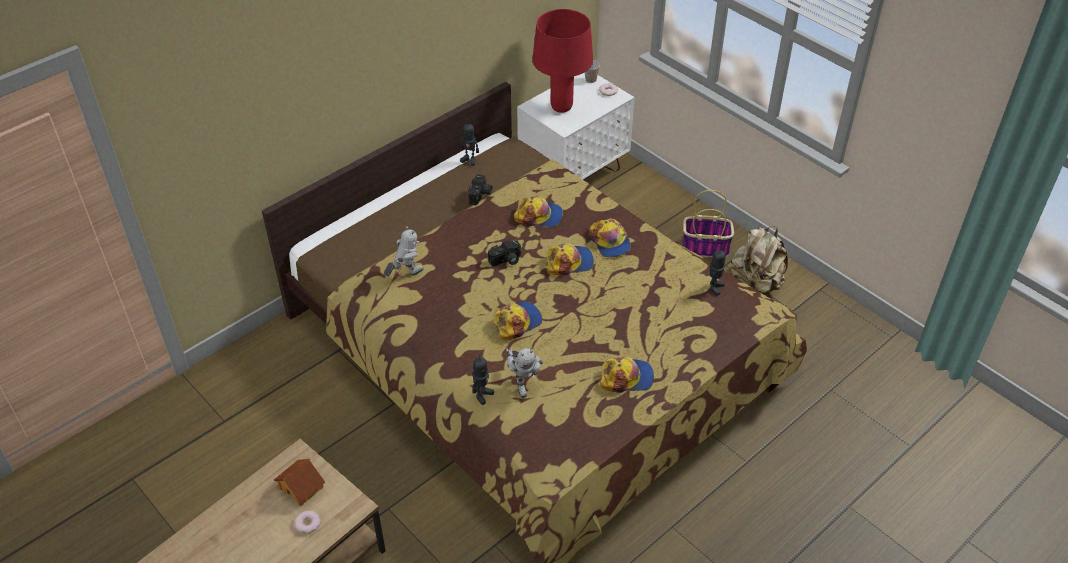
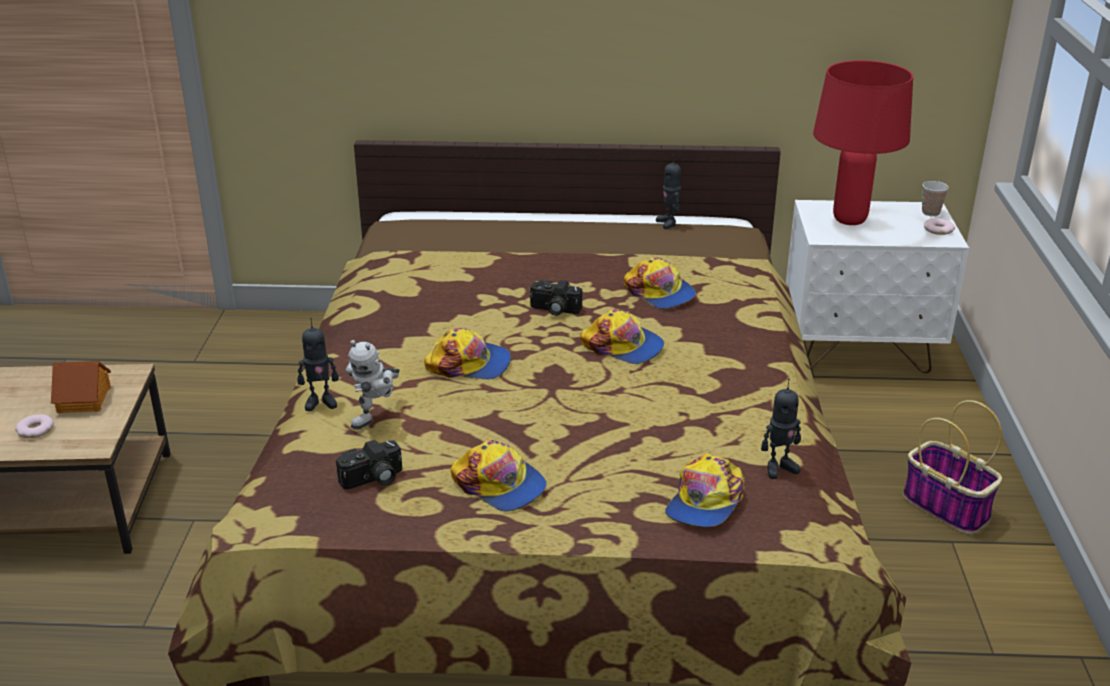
camera: 45 degrees right, 15 degrees down
(405, 275) = (433, 271): toy robot -> none
(480, 195) = (624, 249): camera -> camera (373, 479)
(610, 242) = (708, 354): cap -> cap (705, 501)
(756, 284) = (972, 589): beige backpack -> none

